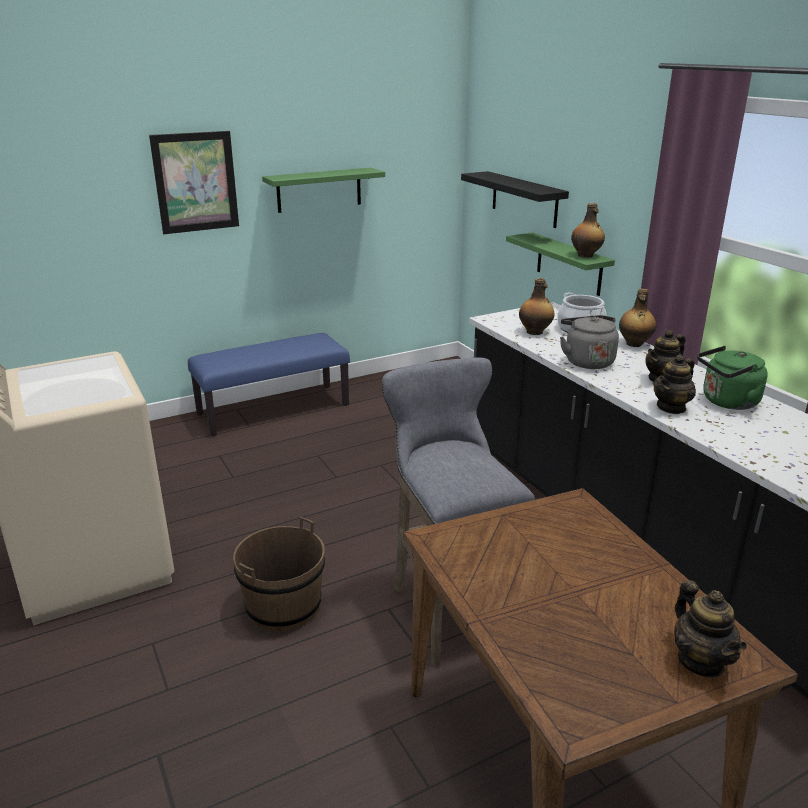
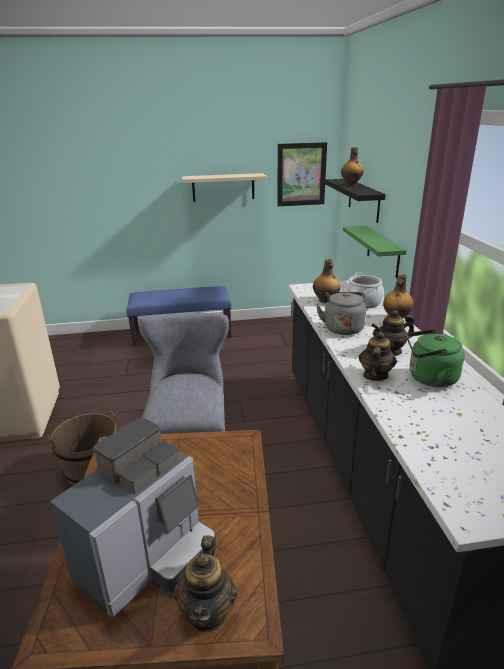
camera: 20 degrees right, 0 degrees up
(195, 182) = (136, 178): picture -> picture (301, 174)
(319, 190) = (223, 187): green shelf -> beige shelf
(586, 255) = (386, 245): bottle -> bottle (351, 184)
(595, 633) = (148, 558): none -> coffee machine
(671, 407) = (375, 375): teapot -> teapot turned 135 degrees clockwise

